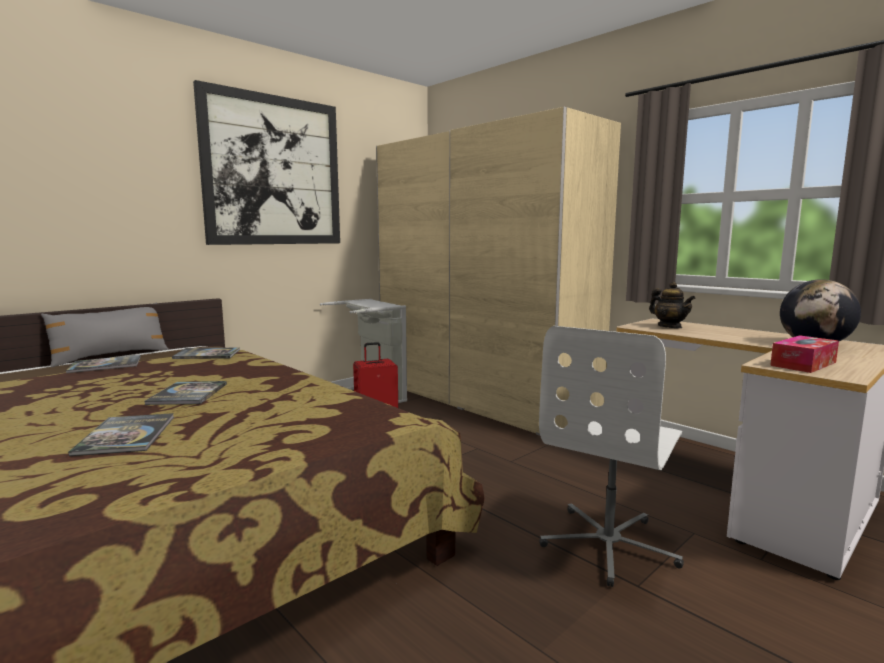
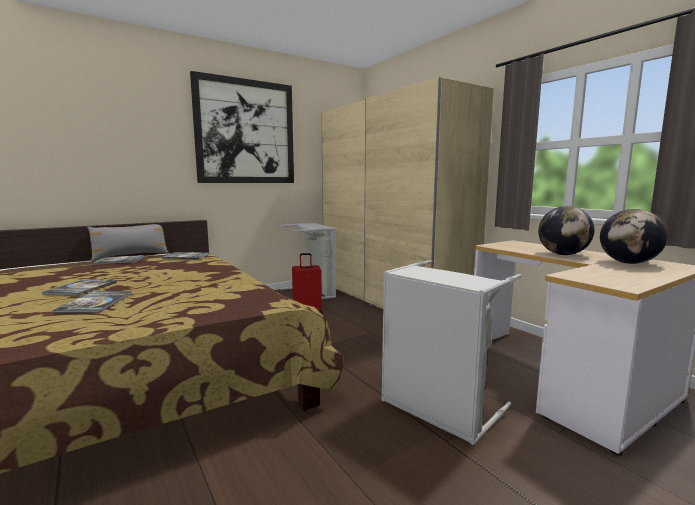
camera: 10 degrees right, 0 degrees up
(188, 394) = (153, 280): book -> book (81, 288)
(609, 544) = (438, 409): white office chair -> grey laundry basket
(669, 327) = (518, 246): teapot -> none
(731, 336) = (563, 254): none -> globe
(803, 364) = (599, 276): tissue box -> none

